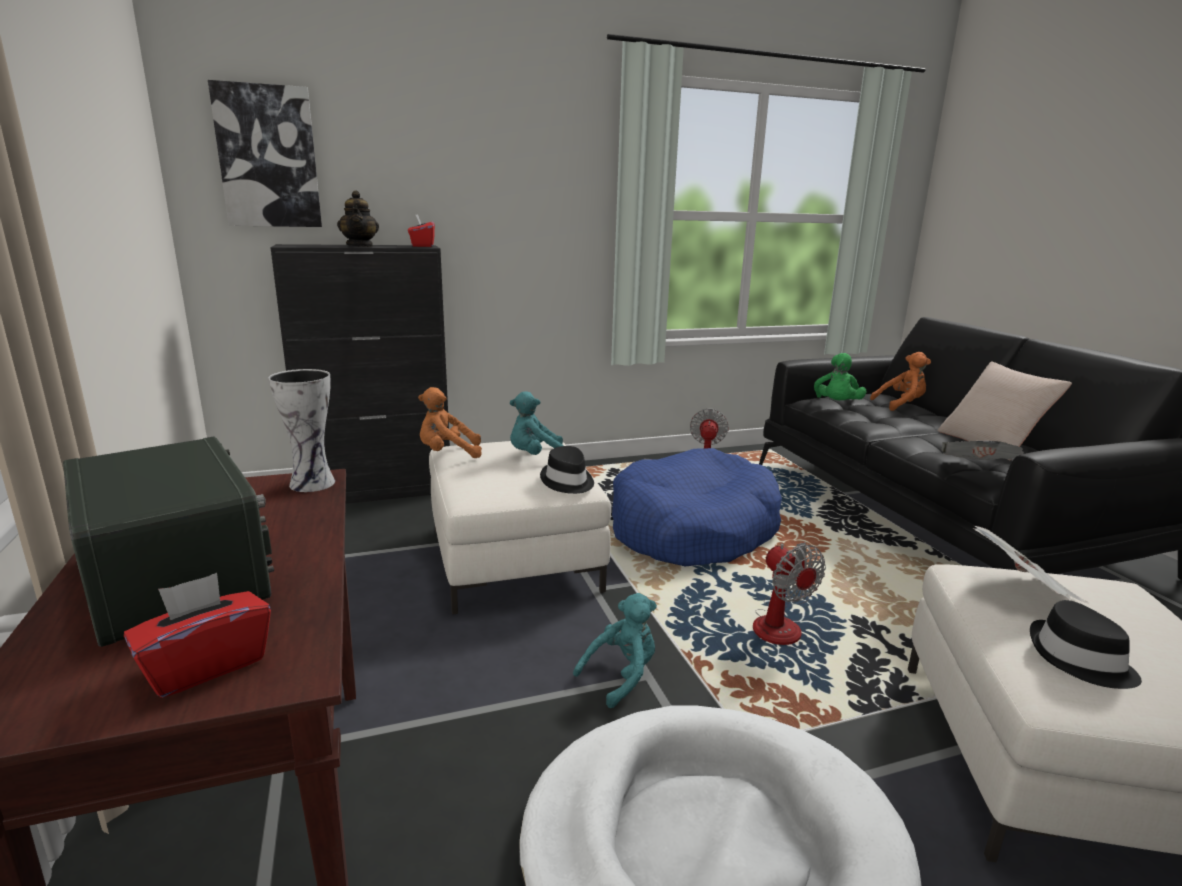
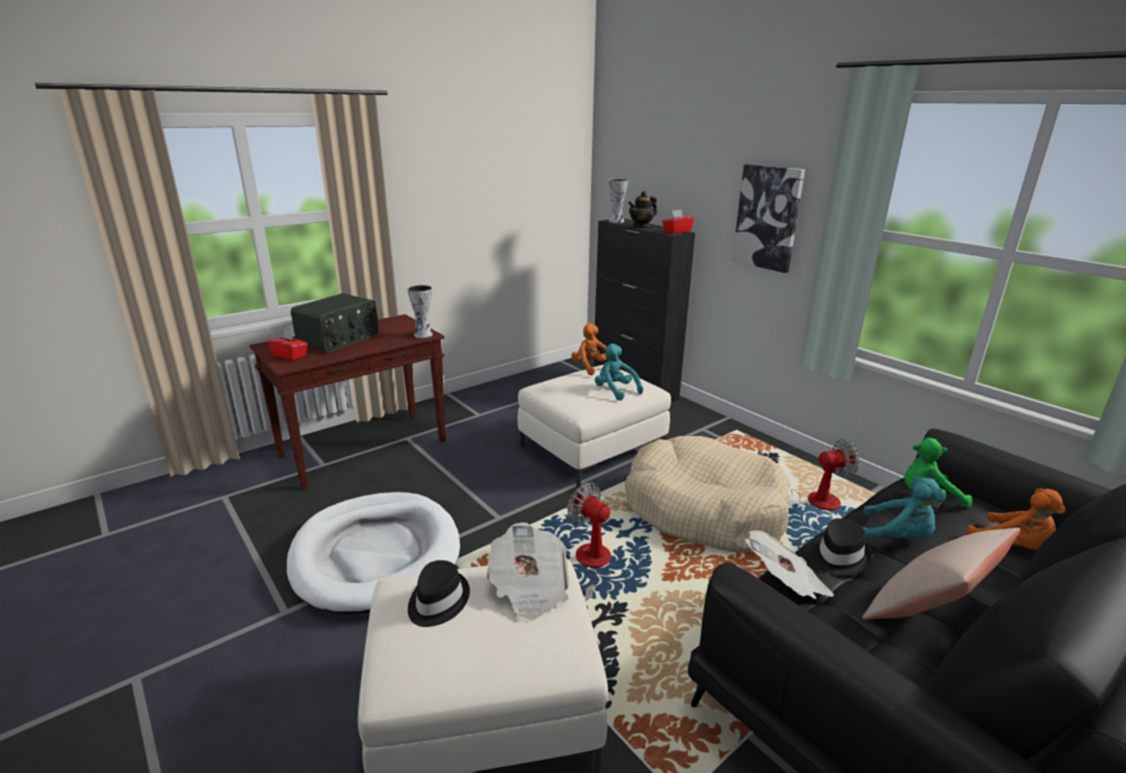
camera: 70 degrees right, 5 degrees up
(268, 157) = (629, 165): picture -> picture (768, 217)
(297, 245) = (616, 221): none -> vase
(567, 481) = (581, 406): black hat -> black hat (838, 555)
(621, 676) = (494, 509): turquoise plush toy -> turquoise plush toy (897, 537)
(692, 529) = (704, 509): blue dog bed -> beige dog bed
(781, 622) = (591, 566): fan -> fan turned 90 degrees clockwise

